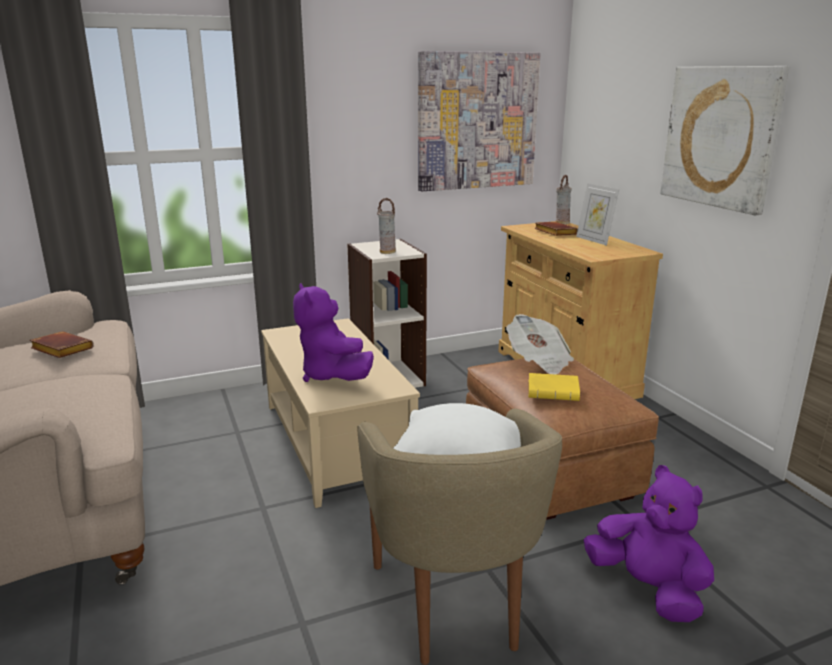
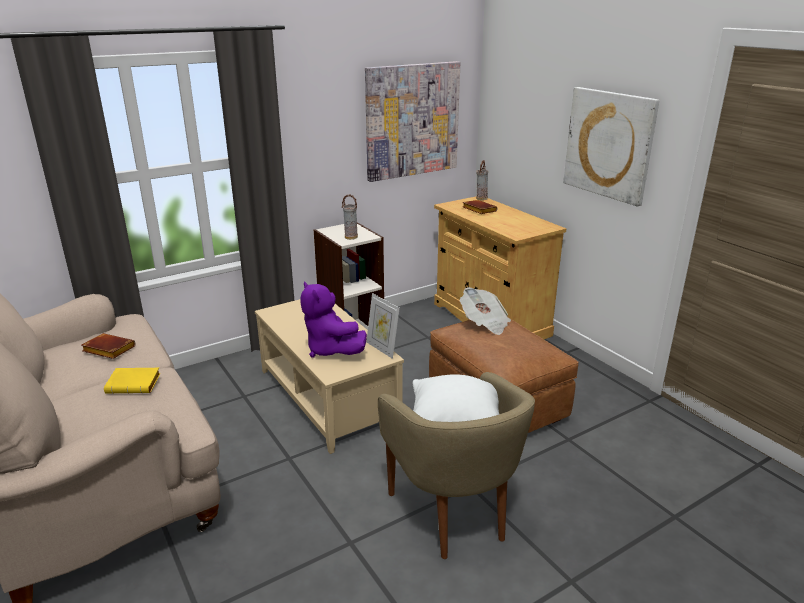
camera: 10 degrees left, 5 degrees up
(554, 391) = (503, 349): yellow book -> yellow book (135, 384)
(594, 240) = (511, 217): picture frame -> picture frame (382, 348)
(647, 588) = (581, 486): purple plush toy -> none

